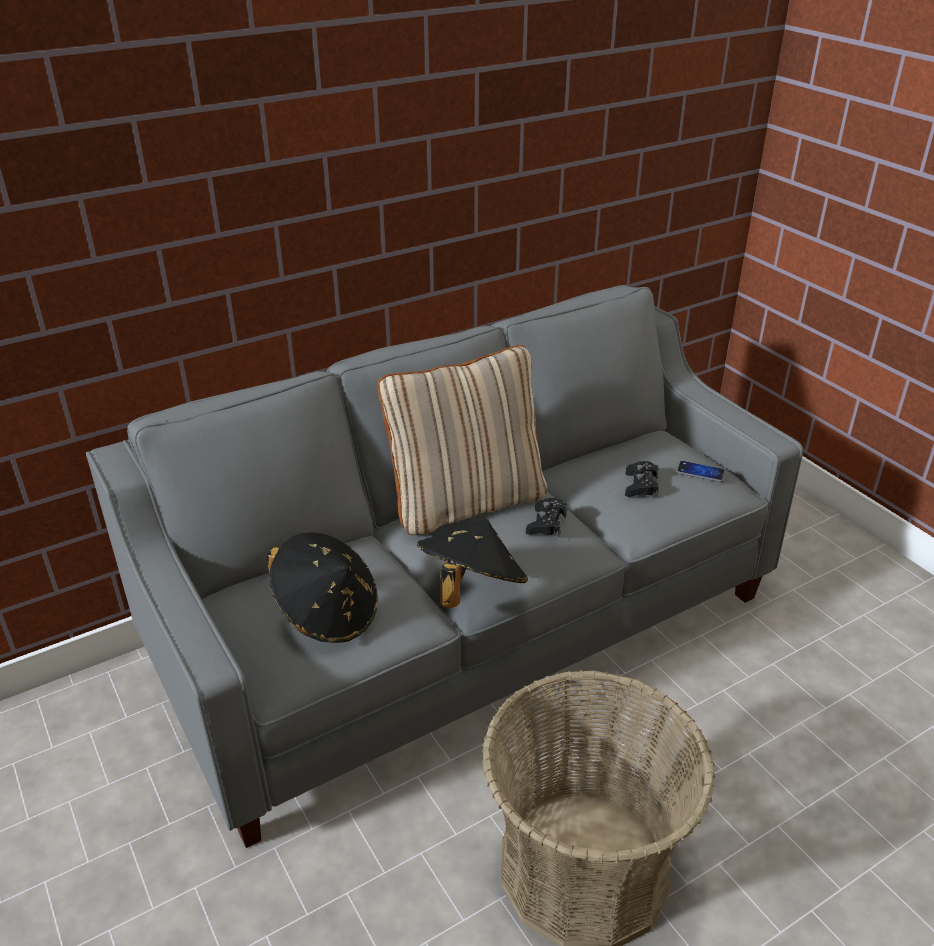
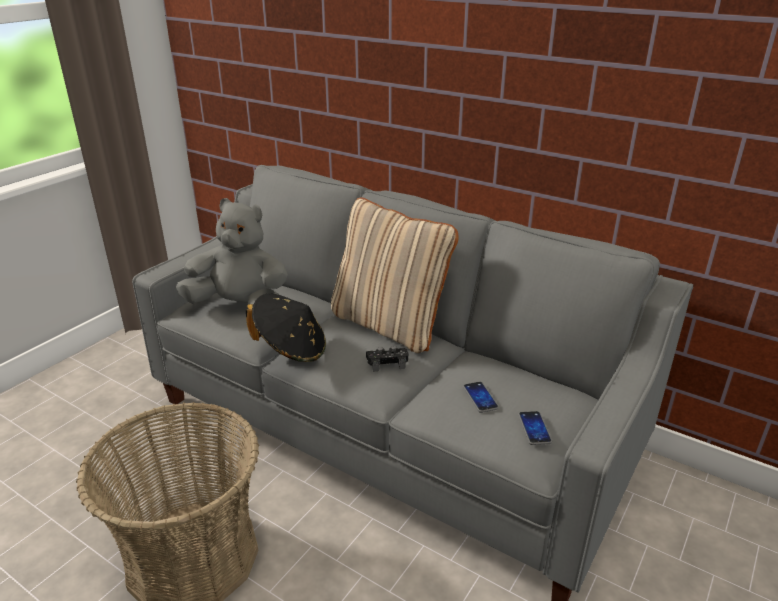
camera: 65 degrees right, 5 degrees down
(327, 614) = (241, 308): black hat -> grey plush toy
(641, 485) = (480, 397): black game controller -> phone

